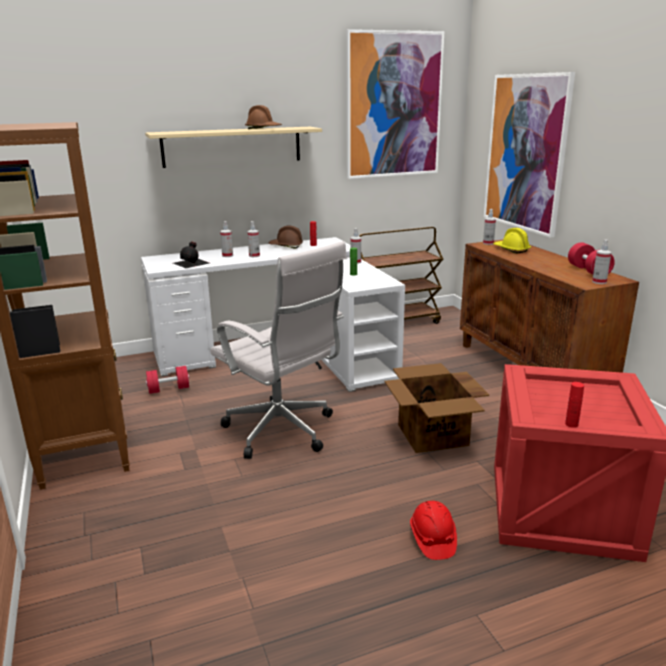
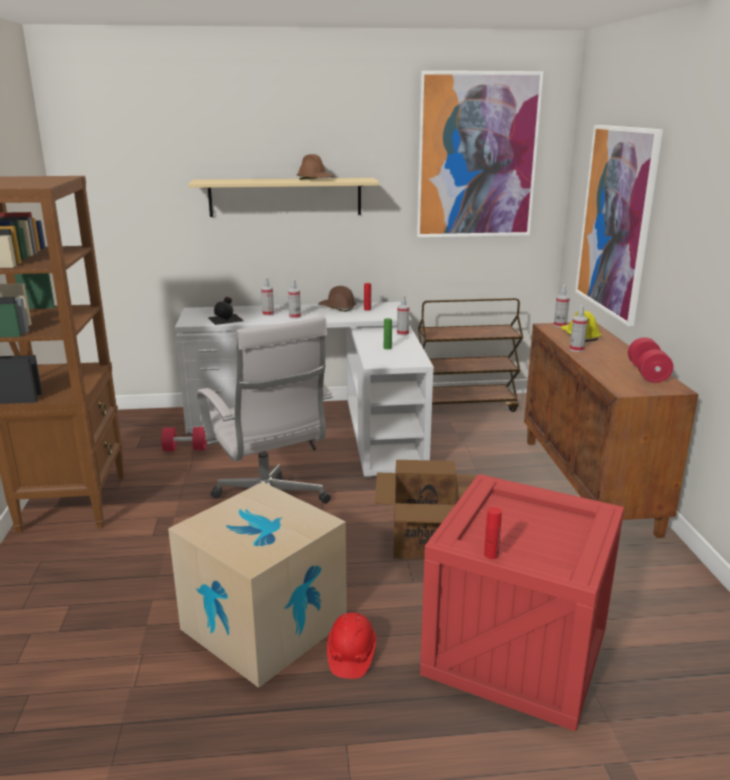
camera: 15 degrees right, 0 degrees up
(340, 529) = (264, 625): none -> cardboard box
(599, 282) = (645, 389): spray bottle -> spray bottle (576, 349)

